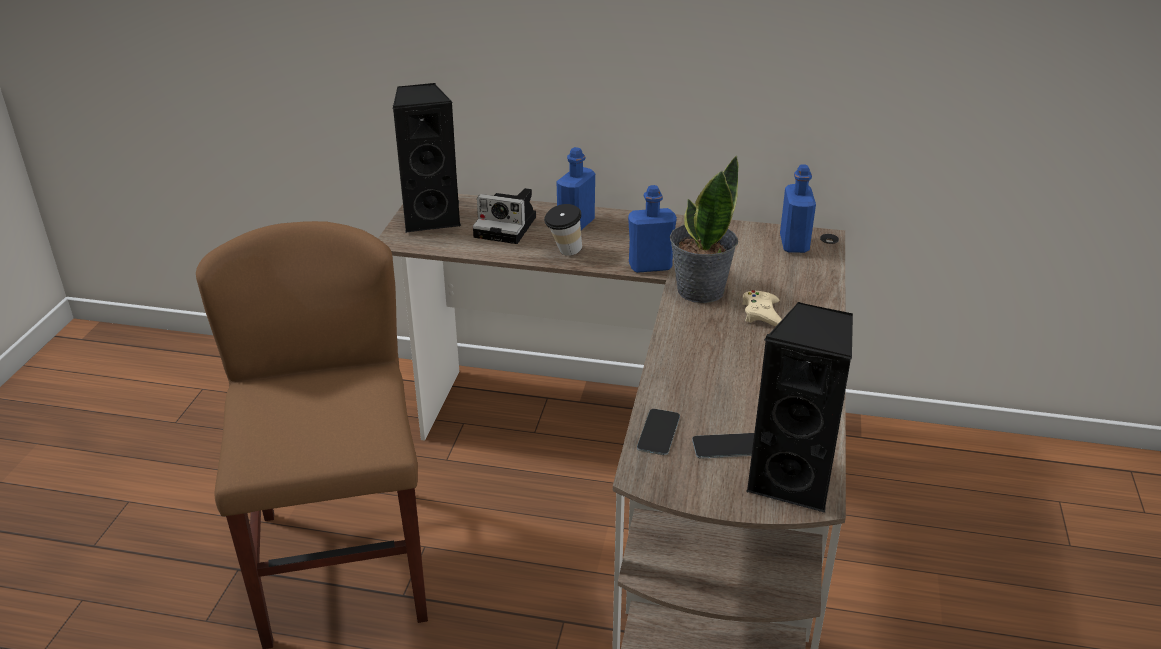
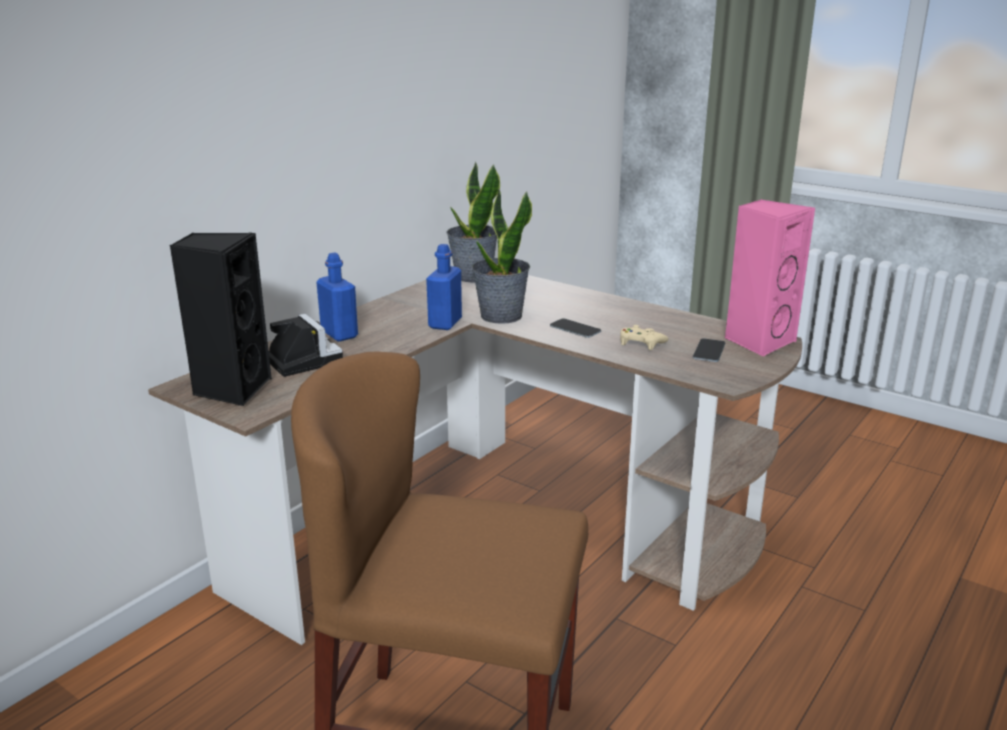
camera: 65 degrees left, 10 degrees down
(508, 227) = (302, 360): camera -> camera turned 75 degrees counterclockwise
(564, 253) = (382, 348): cup -> none
(658, 432) = (678, 367): phone -> phone (575, 329)
(762, 314) = (554, 306): beige game controller -> beige game controller (641, 343)
(794, 244) = (473, 276): blue bottle -> potted plant
(794, 481) = (758, 341): black speaker -> pink speaker

